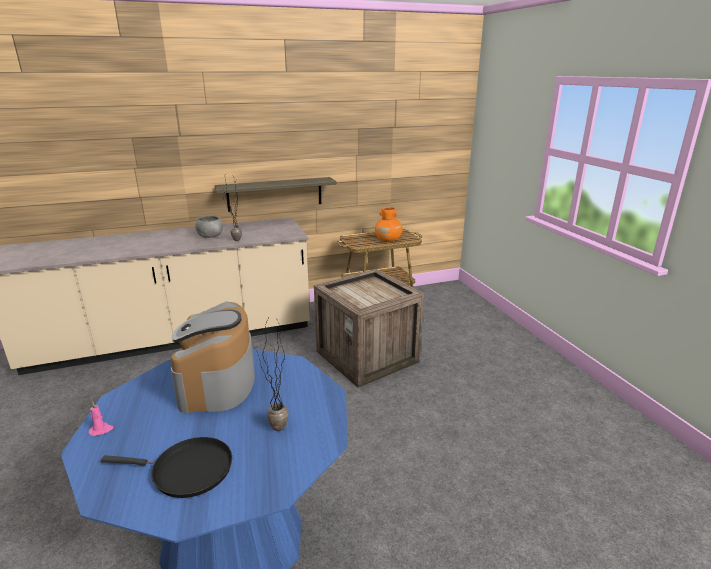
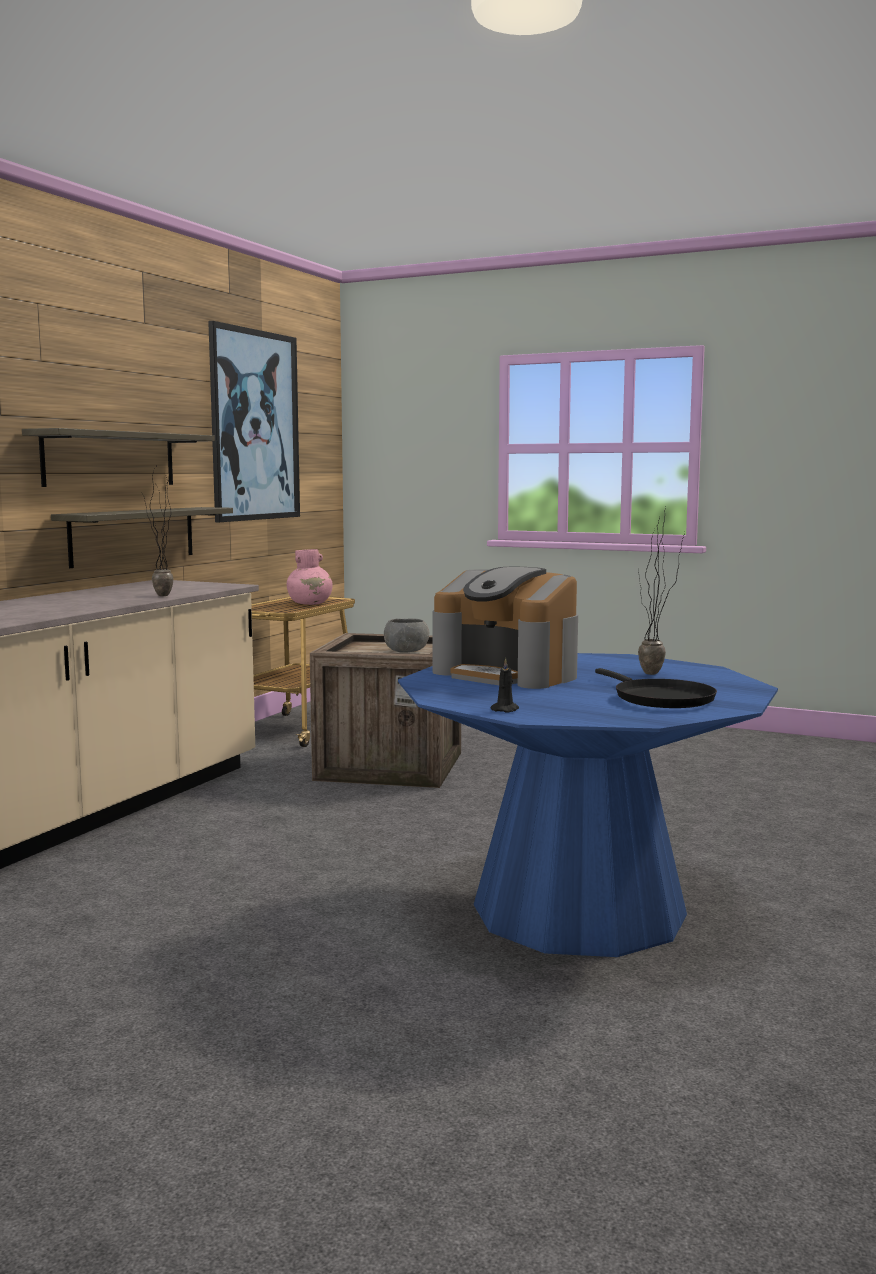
camera: 45 degrees left, 15 degrees down
(101, 430) = (505, 710): pink candle -> black candle
(187, 470) = (659, 698): black frying pan -> black frying pan turned 105 degrees clockwise
(210, 236) = (100, 598): grey bowl -> grey bowl (406, 651)
(257, 154) = (110, 459): none -> shelf
(382, 125) = (255, 425): none -> picture
(388, 240) = (310, 604): orange vase -> pink vase

